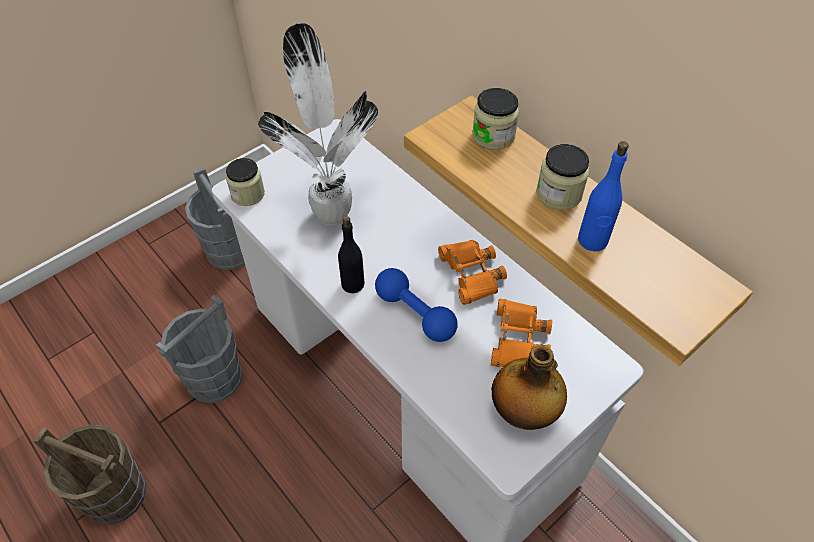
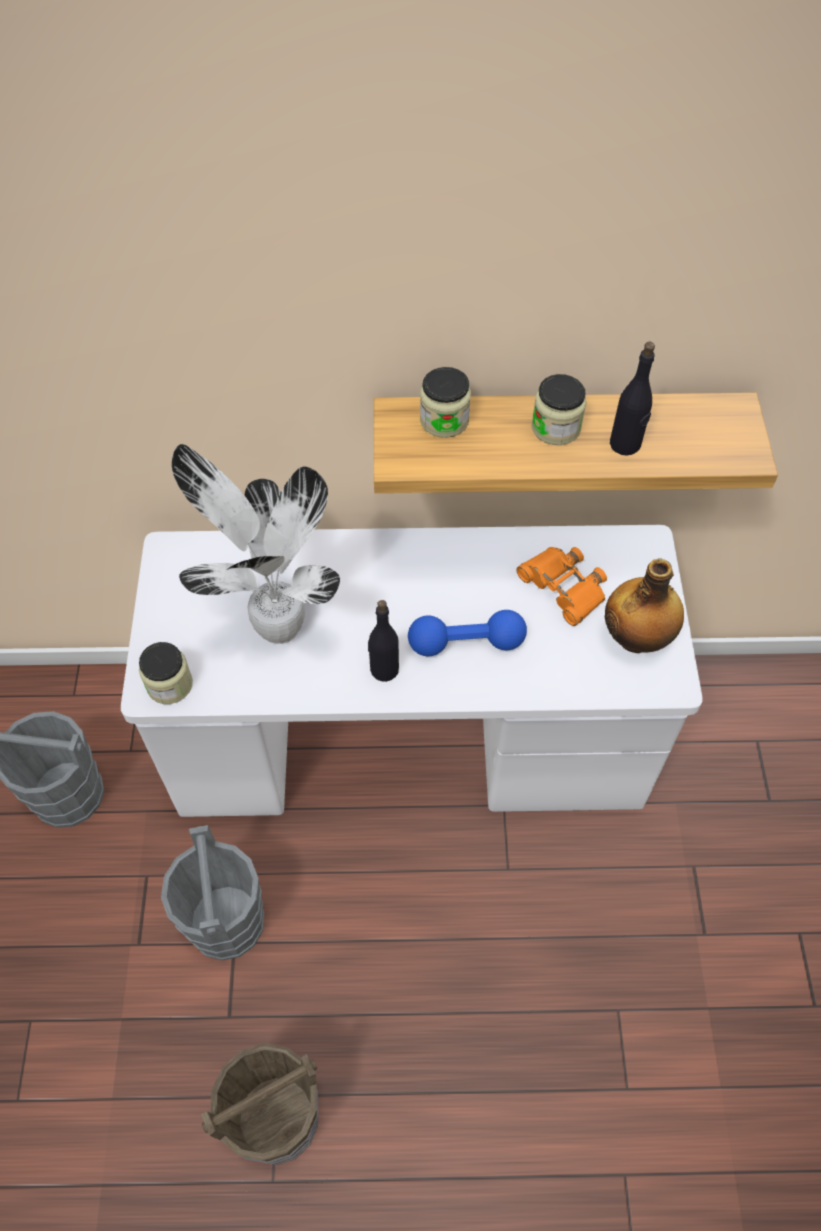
camera: 50 degrees left, 5 degrees up
(471, 274) = (463, 568): orange binoculars -> none
(592, 240) = (625, 444): blue bottle -> black bottle

